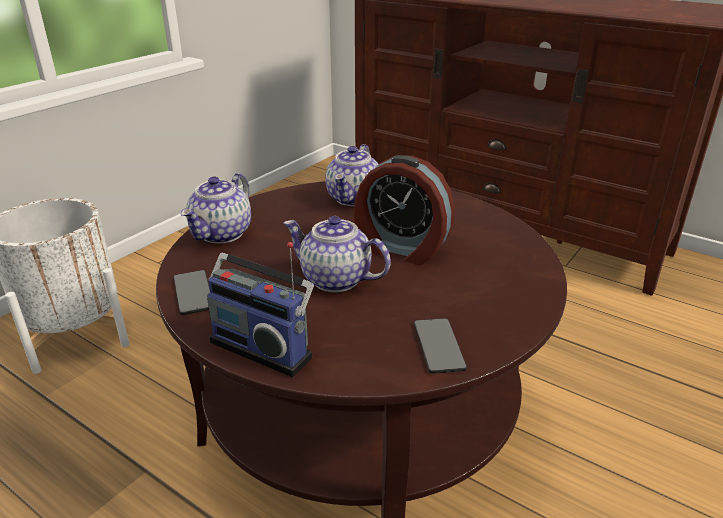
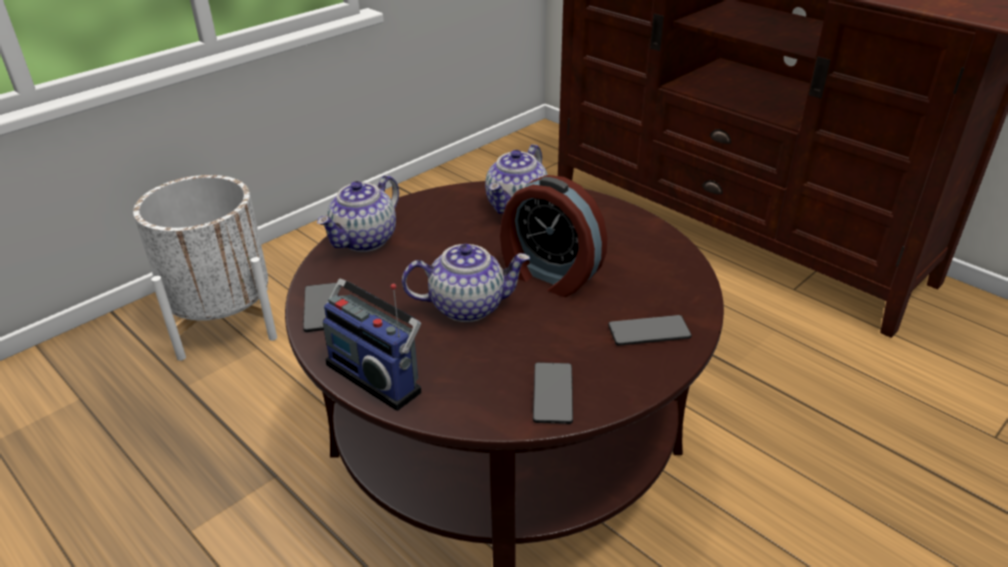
camera: 10 degrees right, 5 degrees up
(334, 279) = (468, 306): teapot -> teapot turned 135 degrees clockwise
(505, 286) = (649, 332): none -> phone

